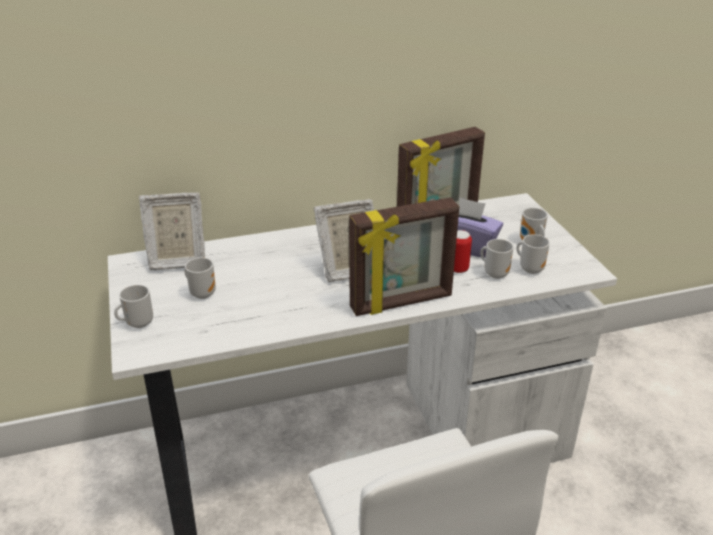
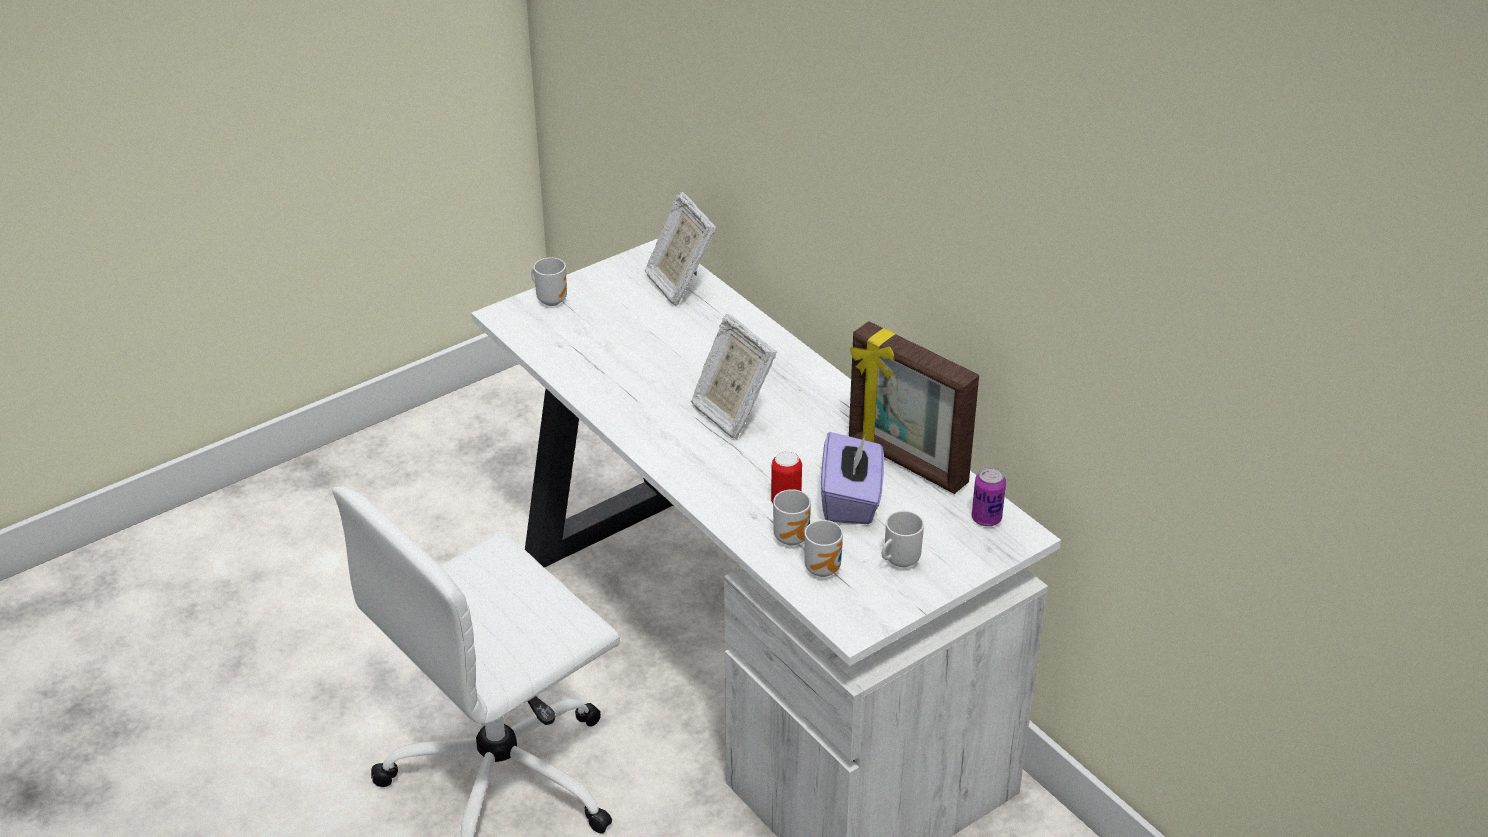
camera: 70 degrees right, 5 degrees up
(202, 293) = (625, 322): mug -> none
(401, 303) = (682, 470): picture frame -> none
(501, 208) = (986, 518): none -> can

